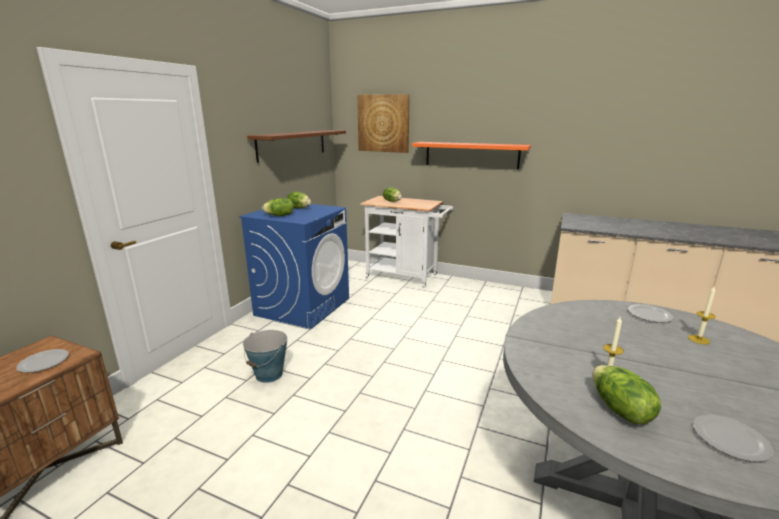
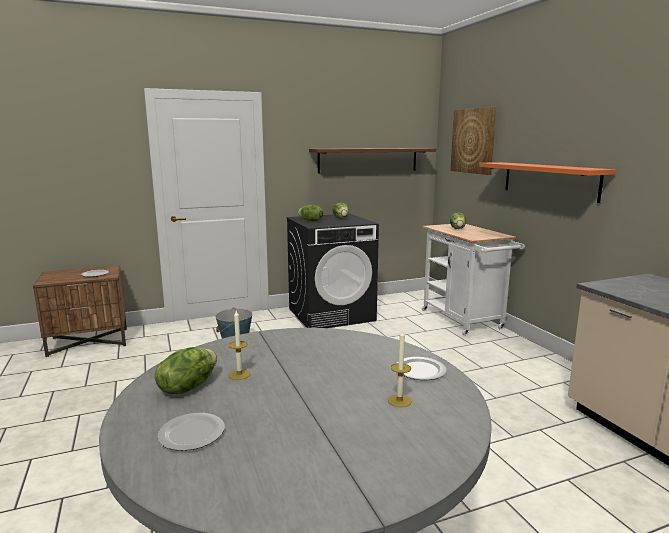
camera: 45 degrees right, 5 degrees down
(303, 306) = (331, 314): blue washing machine -> black washing machine

